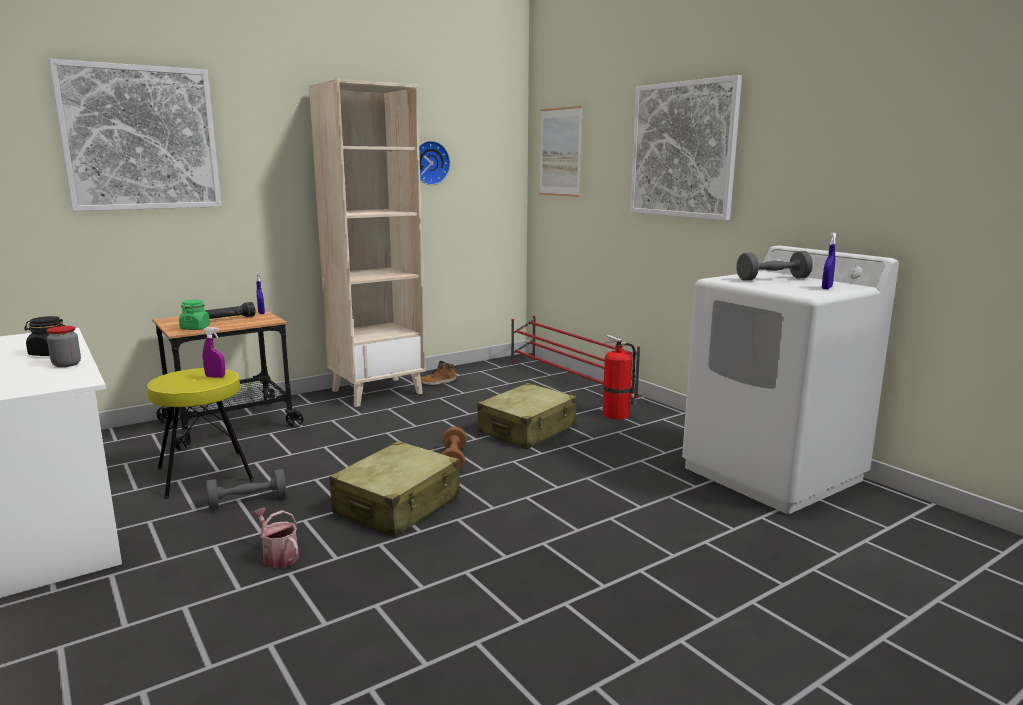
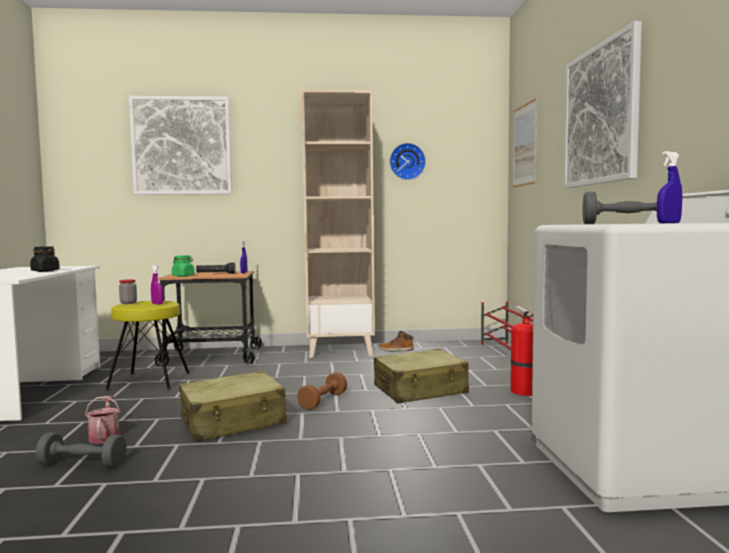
camera: 30 degrees right, 10 degrees down
(66, 364) = (34, 274): jar -> jar (128, 303)
(248, 501) = (145, 401): grey dumbbell -> grey dumbbell (82, 464)

